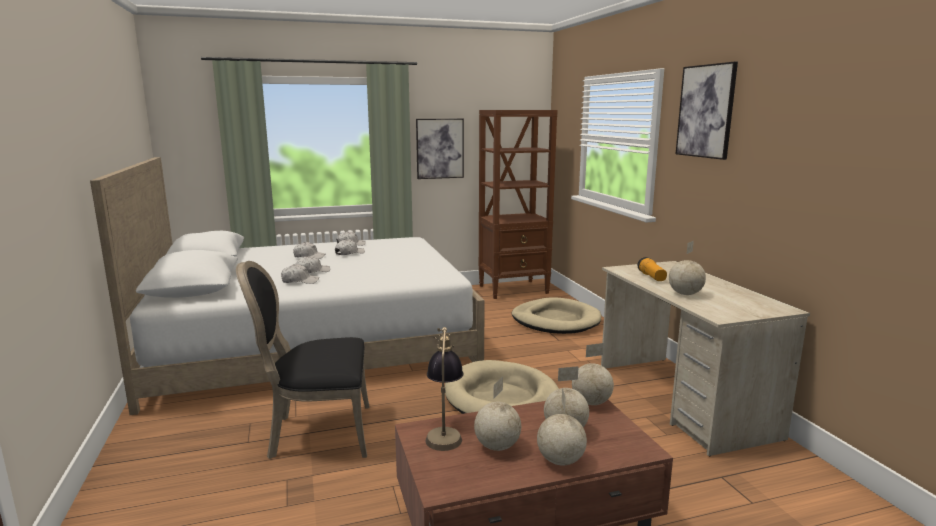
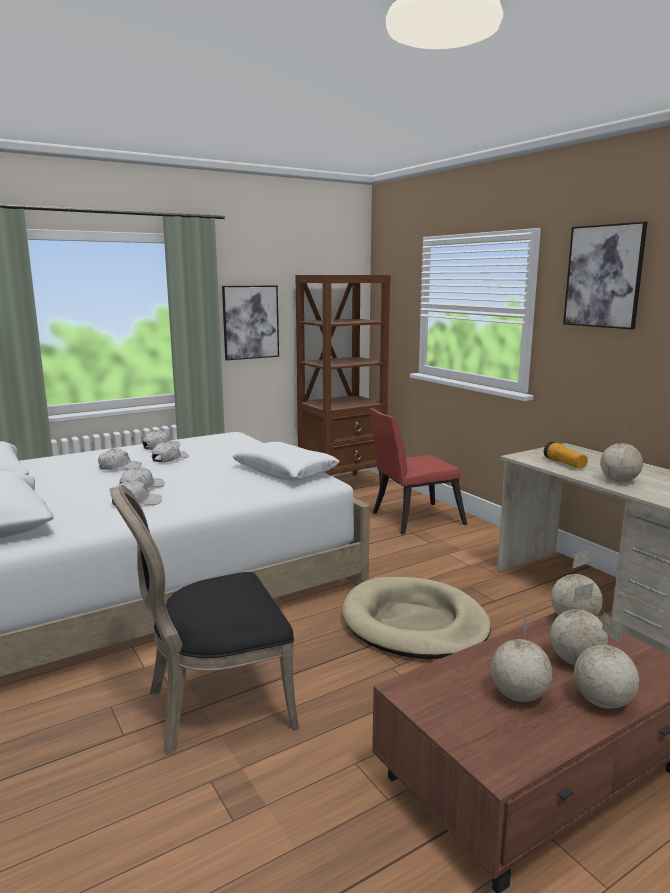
camera: 15 degrees left, 0 degrees up
(426, 268) = (285, 471): none -> white pillow
(444, 431) = (442, 685): table lamp -> none
(555, 320) = (412, 519): beige dog bed -> red chair

